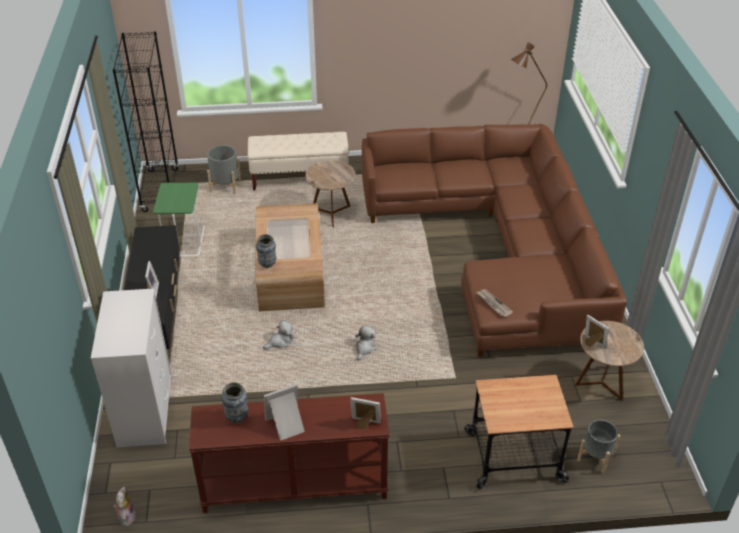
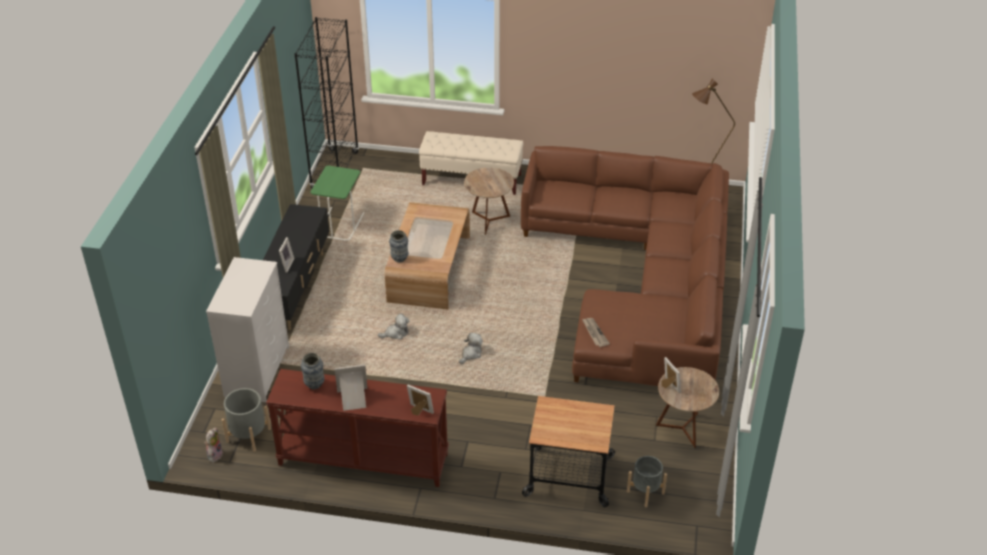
camera: 15 degrees right, 0 degrees up
(225, 185) = (397, 176): grey planter -> grey planter (248, 435)

